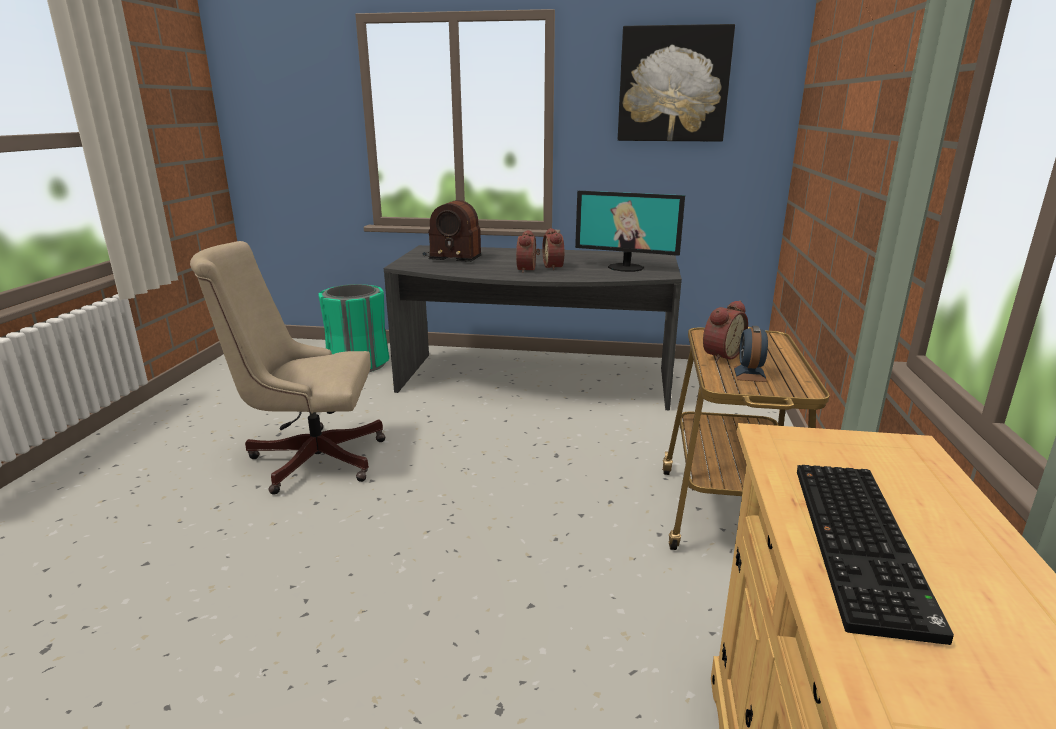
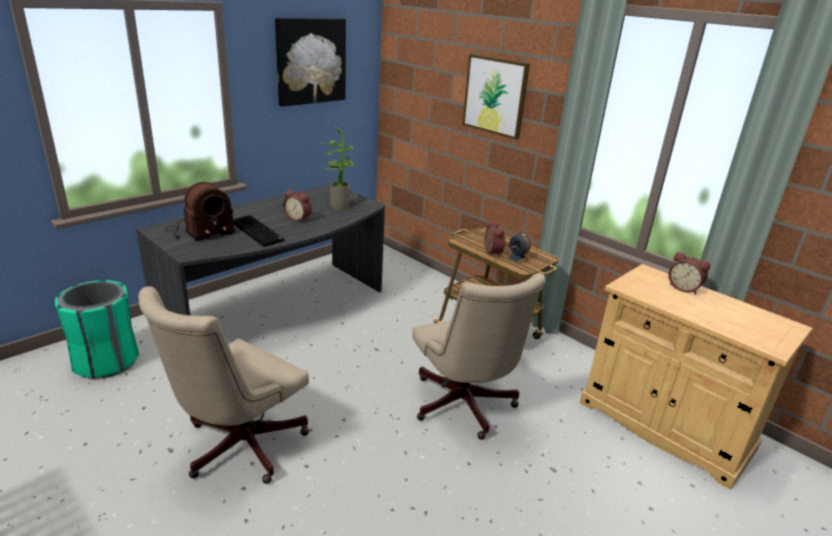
camera: 55 degrees left, 5 degrees up
(528, 269) = (289, 227): alarm clock -> alarm clock (684, 288)
(535, 562) = (464, 408): none -> beige office chair
(626, 267) = (339, 205): monitor -> potted plant
(864, 545) = (701, 310): keyboard -> keyboard (258, 231)
(874, 103) = (495, 96): none -> picture

